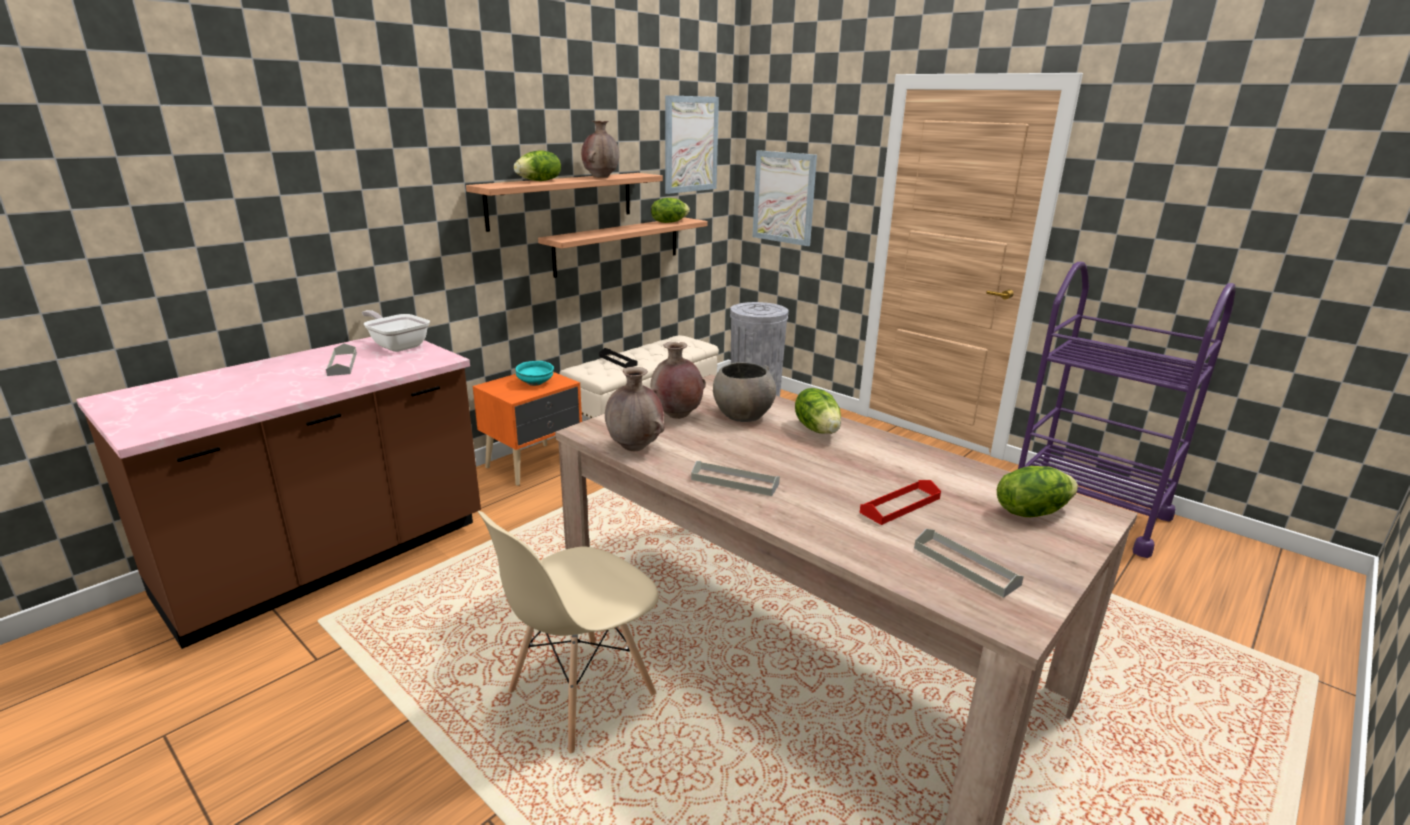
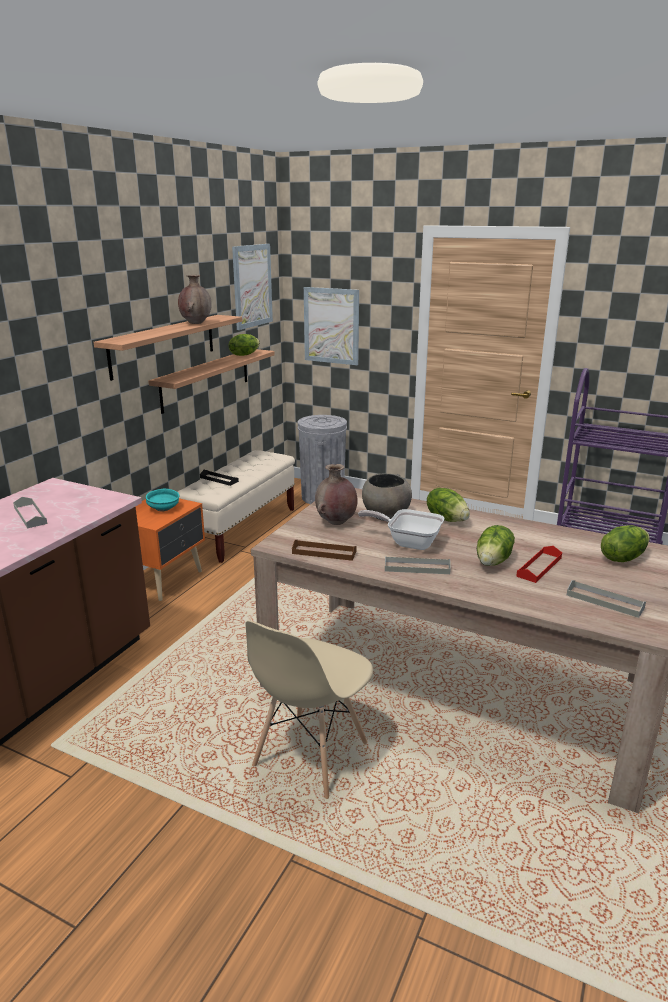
camera: 15 degrees left, 0 degrees up
(397, 345) = (64, 492): frying pan -> frying pan (408, 542)
(539, 181) = (151, 332): lettuce -> lettuce (493, 561)
(635, 447) = (324, 552): brown vase -> brown tray

